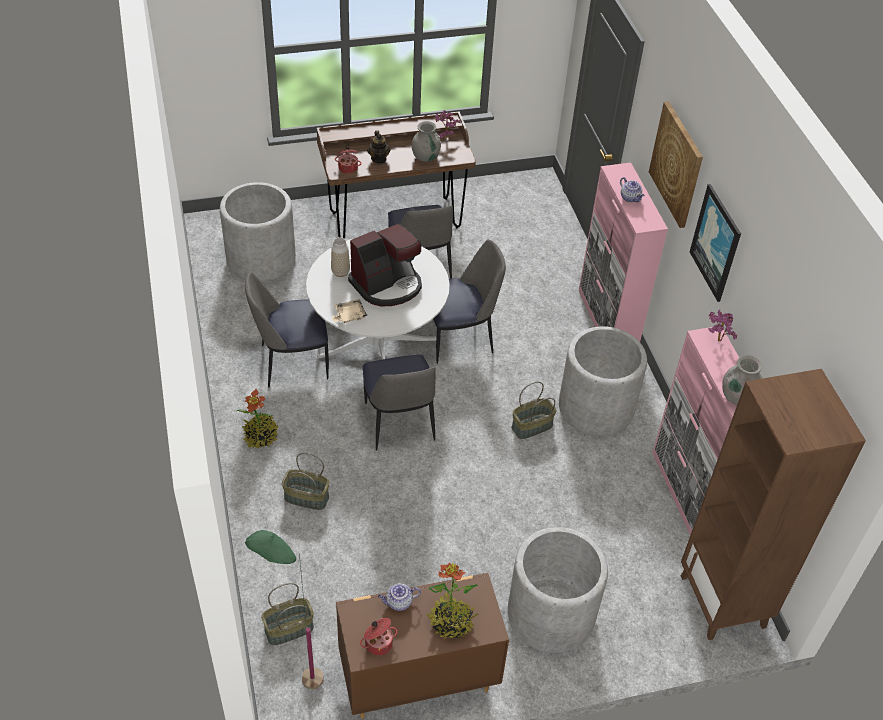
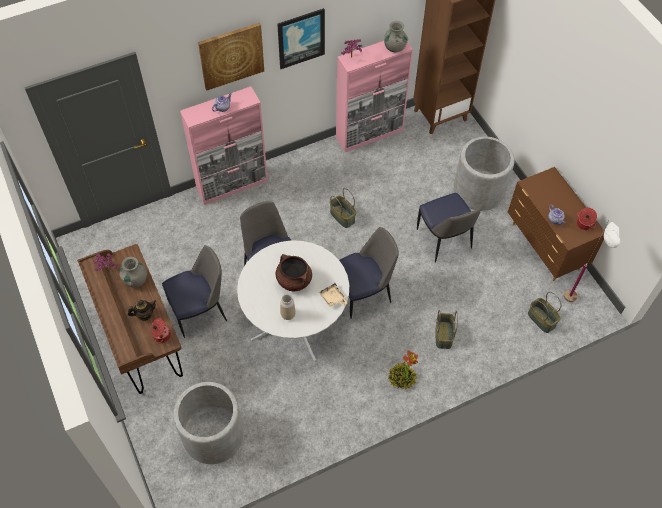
camera: 100 degrees left, 10 degrees up
(292, 363) = (325, 377): chair -> chair (444, 240)
(294, 677) = (570, 308): green floor lamp -> white floor lamp
(387, 285) = (293, 280): coffee machine -> brown cooking pot
(451, 622) = (556, 193): potted plant -> none
(596, 408) = (316, 184): grey planter -> none

